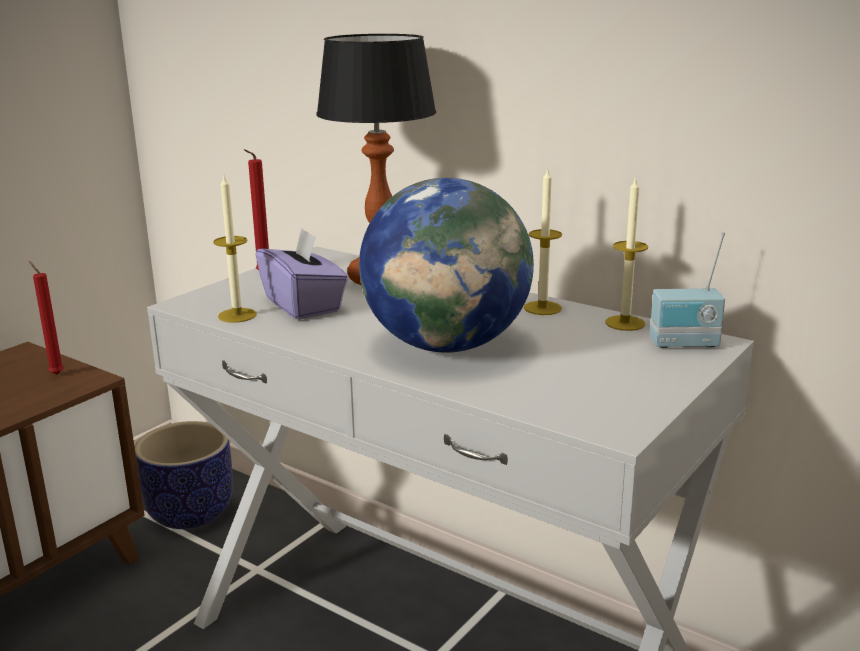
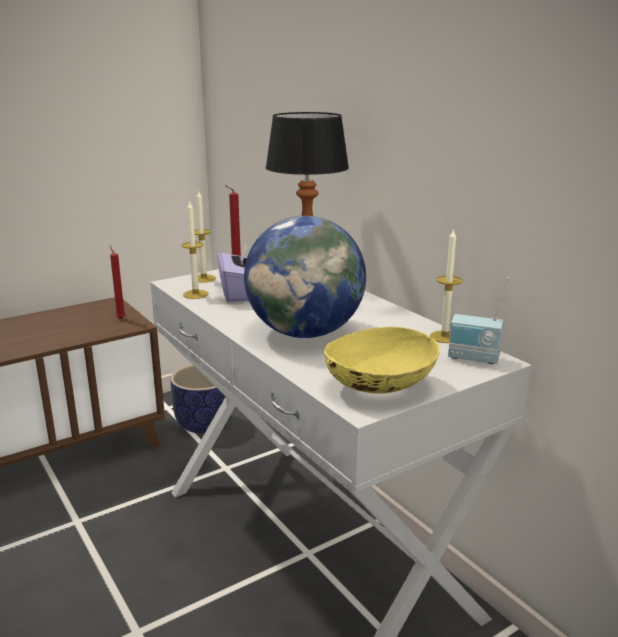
camera: 20 degrees right, 0 degrees up
(542, 308) = (396, 318): candle -> candle (204, 278)
(613, 400) = (380, 388): none -> yellow bowl

